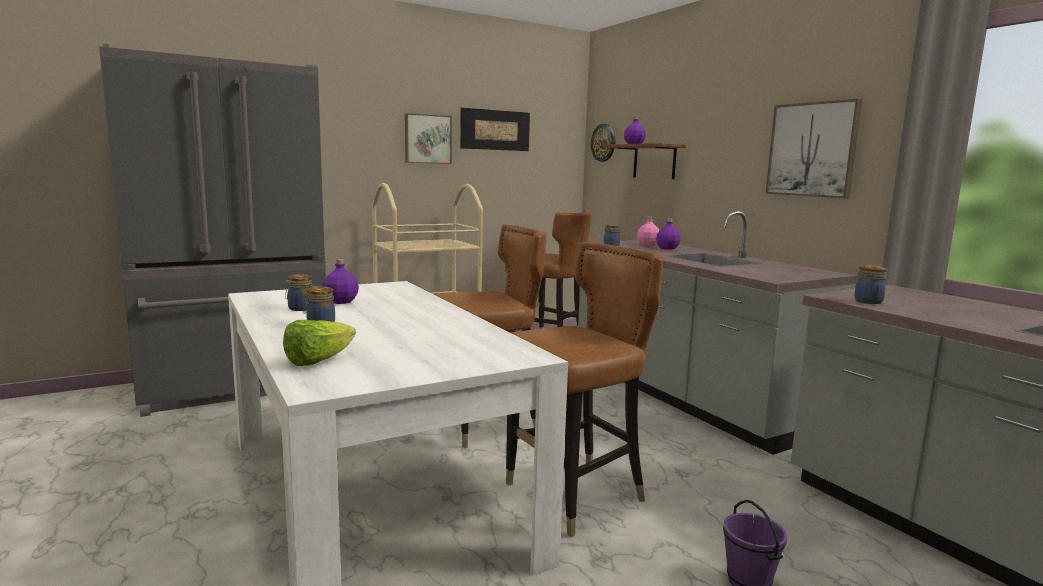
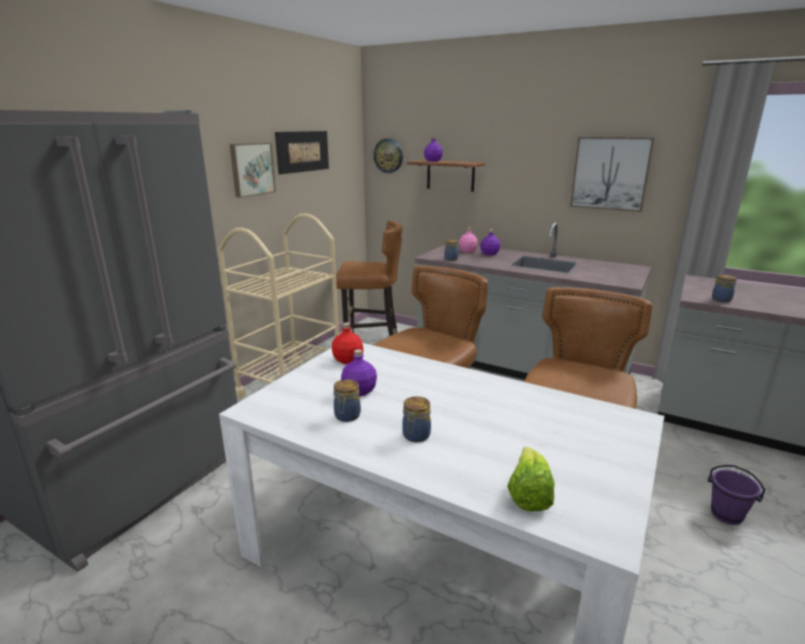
camera: 30 degrees left, 10 degrees up
(375, 289) = (347, 360): none -> red bottle

